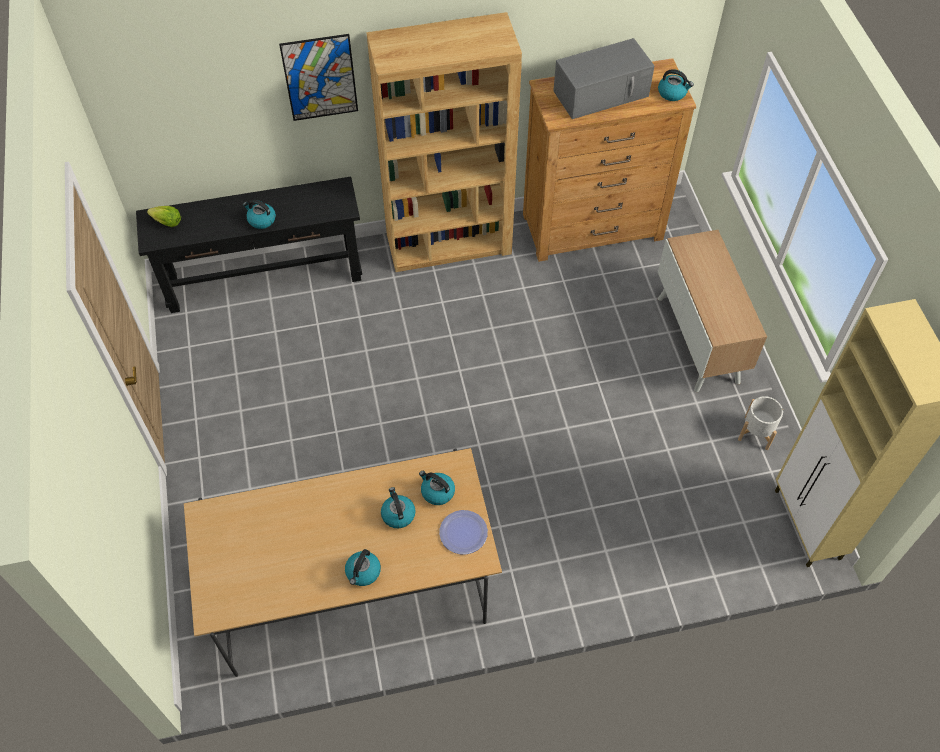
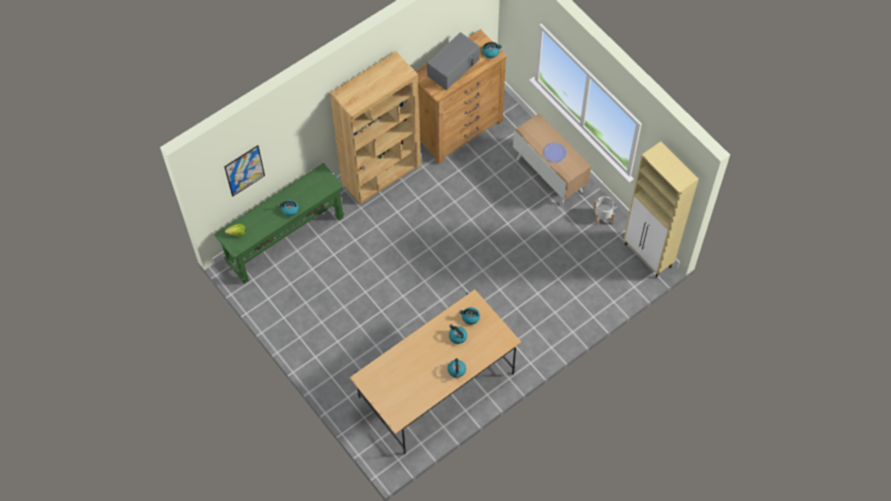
camera: 25 degrees left, 5 degrees up
(264, 278) = (285, 239): black console table -> green console table
(320, 78) = (306, 123): picture -> picture (244, 170)
(463, 532) = (493, 331): plate -> plate (554, 153)

